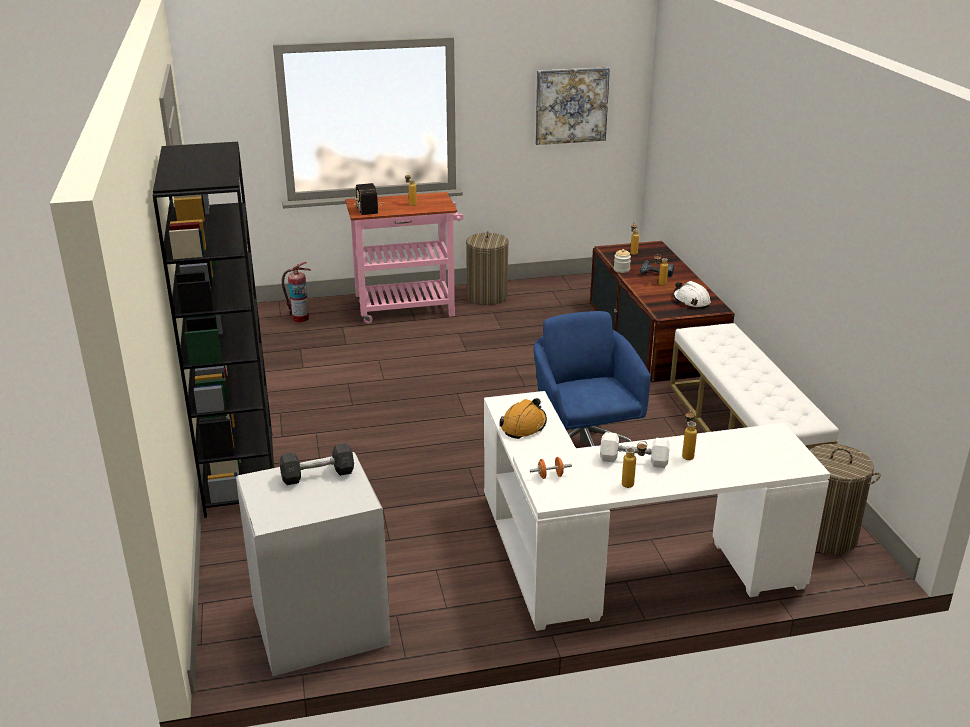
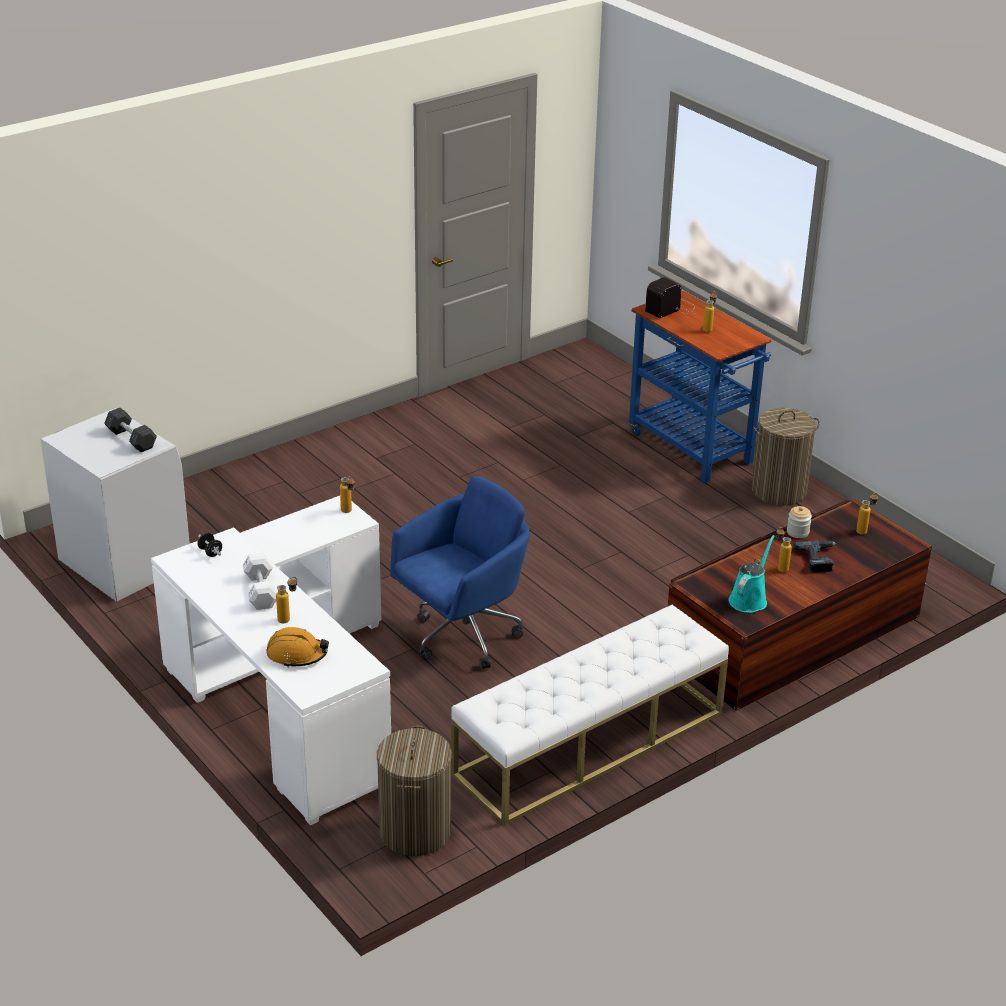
camera: 65 degrees right, 5 degrees up
(239, 473) = (303, 457): black bookcase -> none
(300, 318) = (609, 393): fire extinguisher -> none
(407, 309) = (692, 448): pink cart -> blue cart
(523, 426) = (303, 526): orange hard hat -> orange hard hat (297, 654)
(550, 476) = (210, 552): orange dumbbell -> black dumbbell
(571, 105) = (938, 312): picture -> none
(632, 484) = (219, 597): bottle -> bottle (348, 512)
(691, 301) = (749, 599): white hard hat -> turquoise watering can

